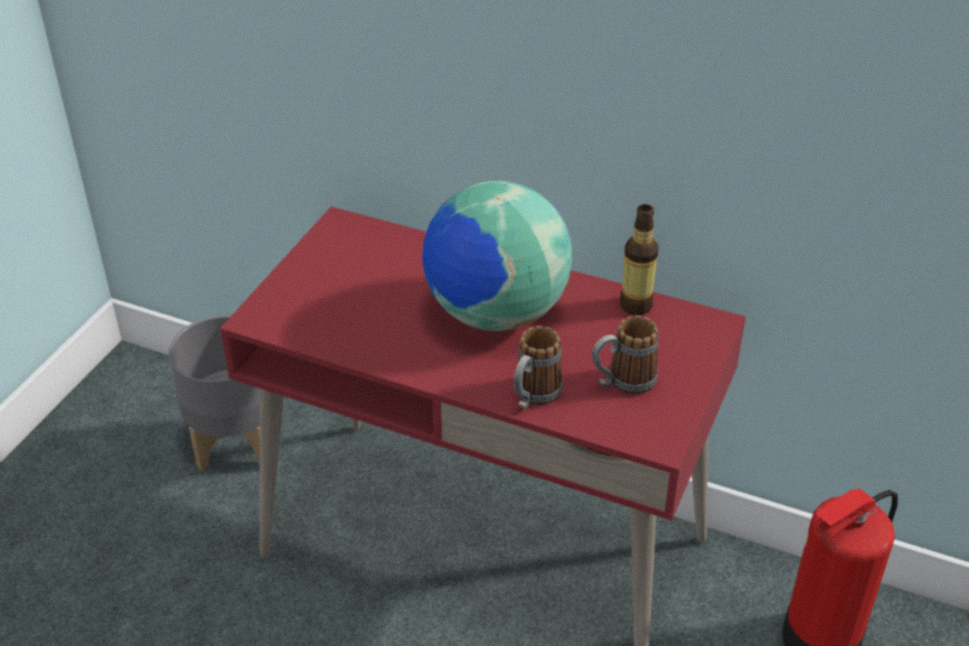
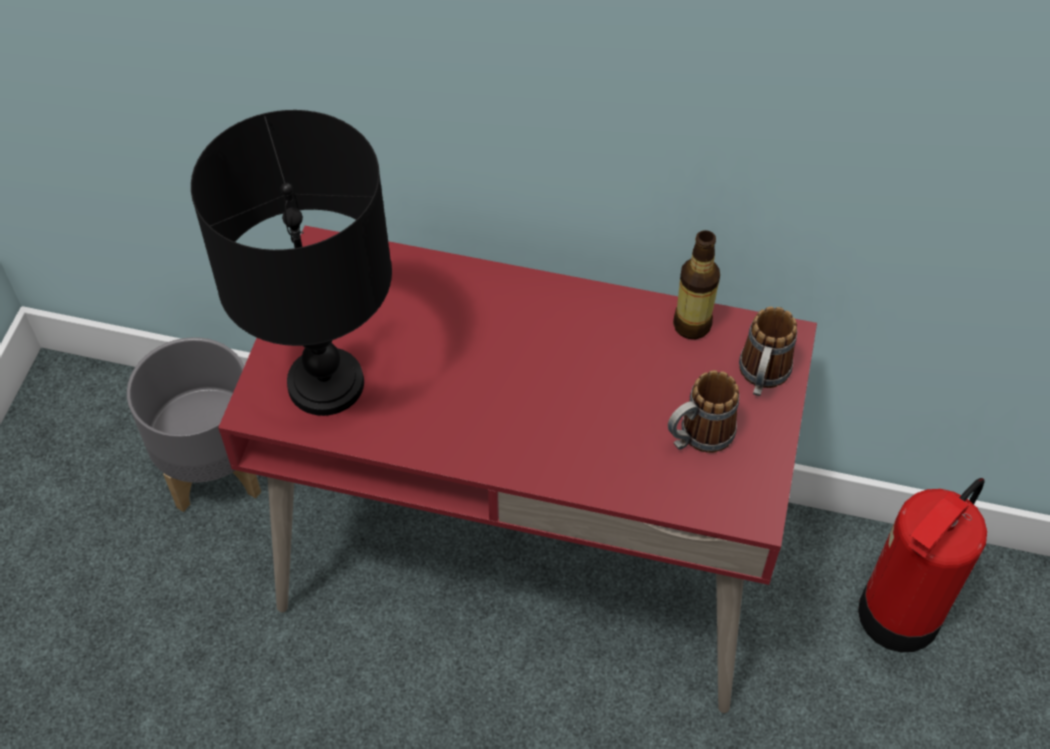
camera: 10 degrees left, 15 degrees up
(318, 309) = (327, 383): none -> black table lamp
(495, 313) = (535, 359): globe -> none
(532, 397) = (602, 472): mug -> mug (761, 377)

